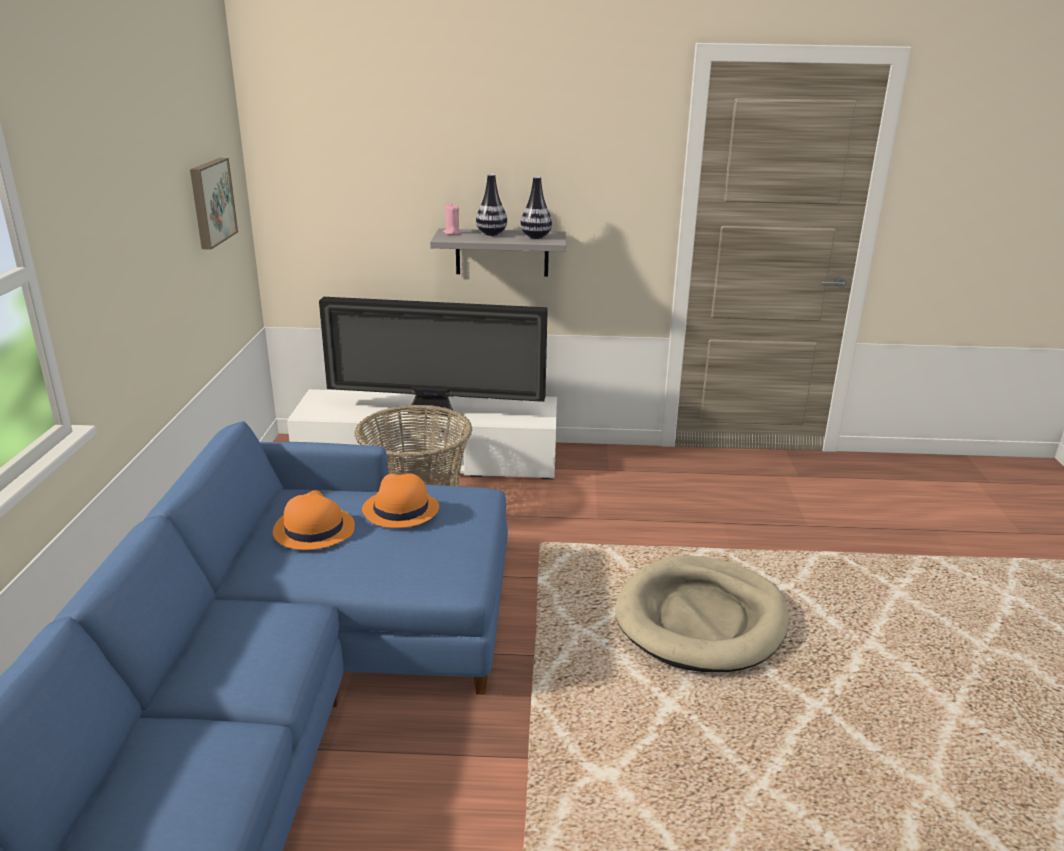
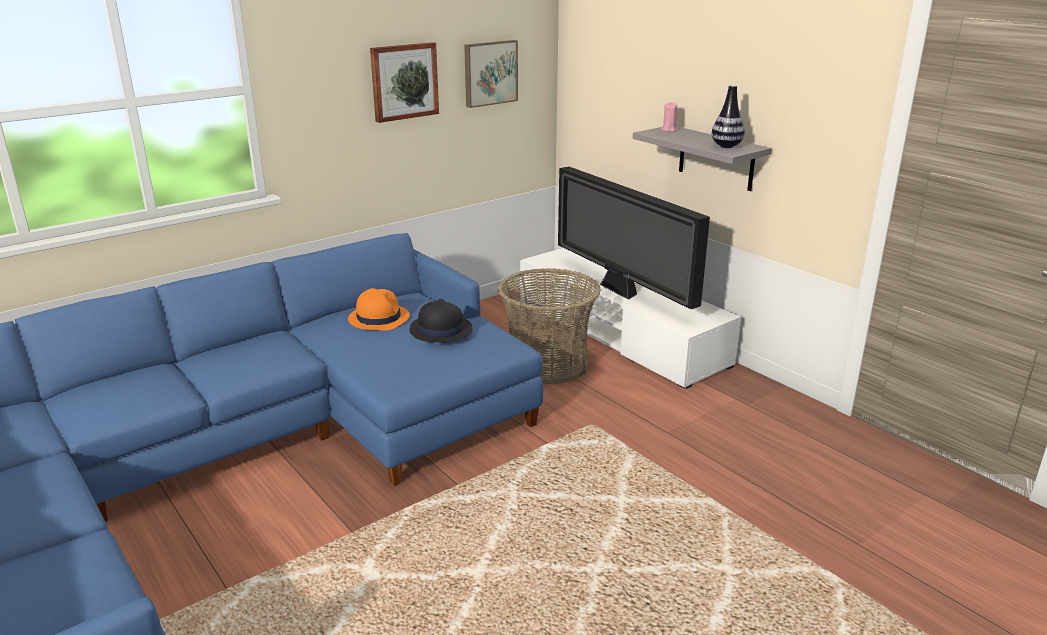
camera: 50 degrees right, 0 degrees up
(155, 227) = (404, 81): none -> picture
(400, 510) = (440, 330): orange hat -> black hat
(491, 234) = (697, 137): vase -> none
(701, 619) = (609, 542): beige dog bed -> none

